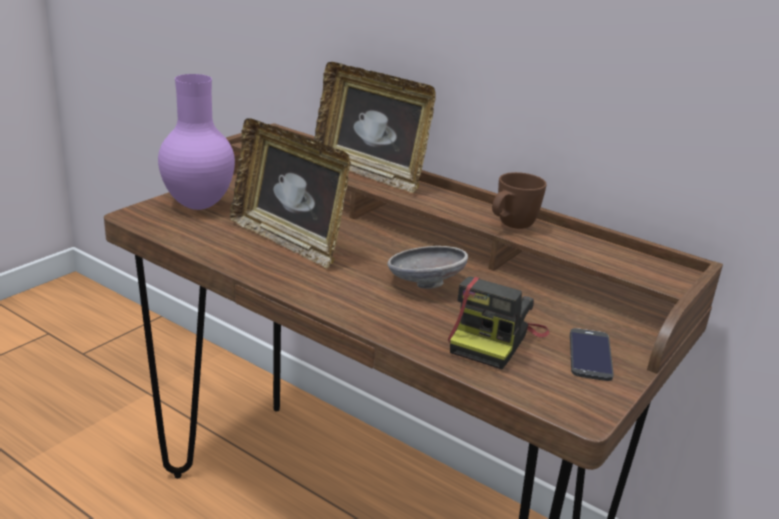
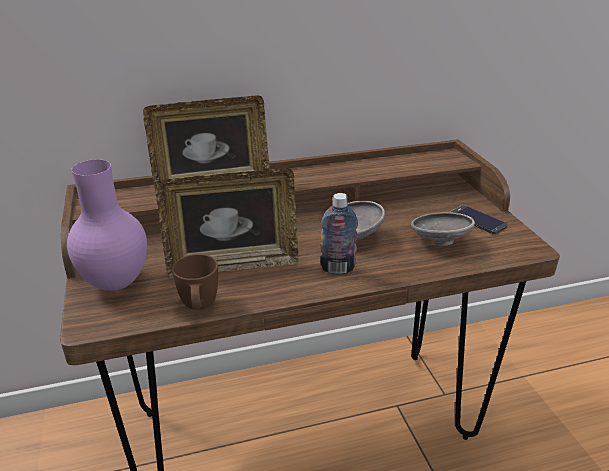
camera: 50 degrees left, 5 degrees up
(350, 293) = (337, 268): none -> bottle
(495, 339) = (439, 241): camera -> grey bowl
(510, 227) = (352, 173): brown mug -> brown mug (199, 308)

